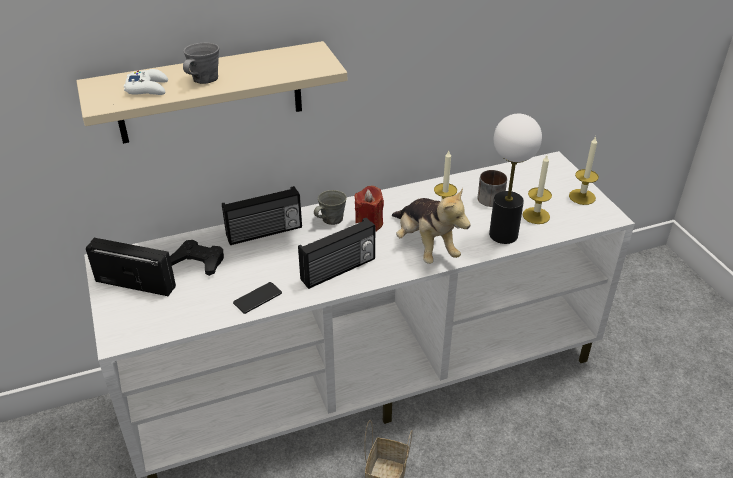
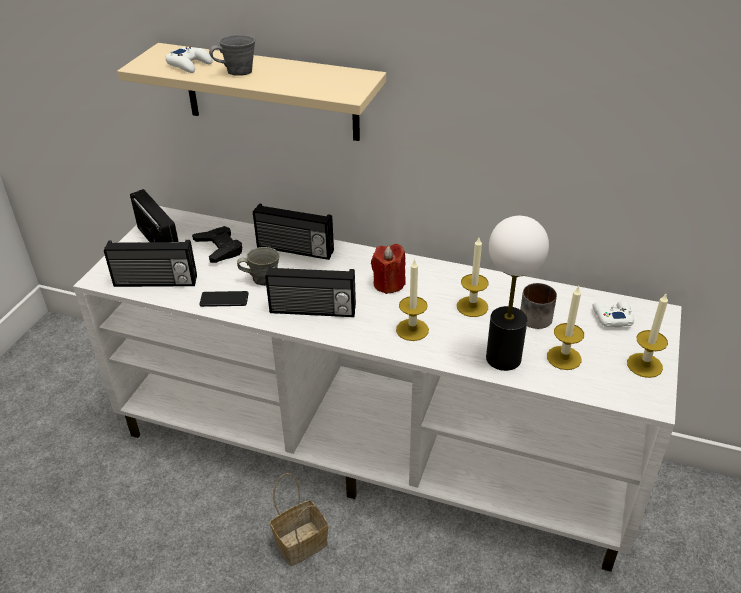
camera: 40 degrees right, 0 degrees up
(177, 316) = (155, 282): none -> radio
(331, 220) = (360, 265): grey mug -> grey mug (262, 279)
(425, 246) = (412, 330): plush toy -> candle
(531, 176) = (611, 317): none -> white game controller

